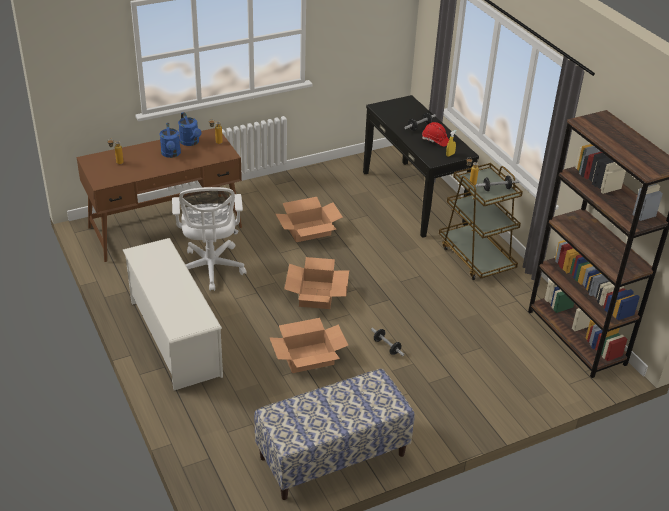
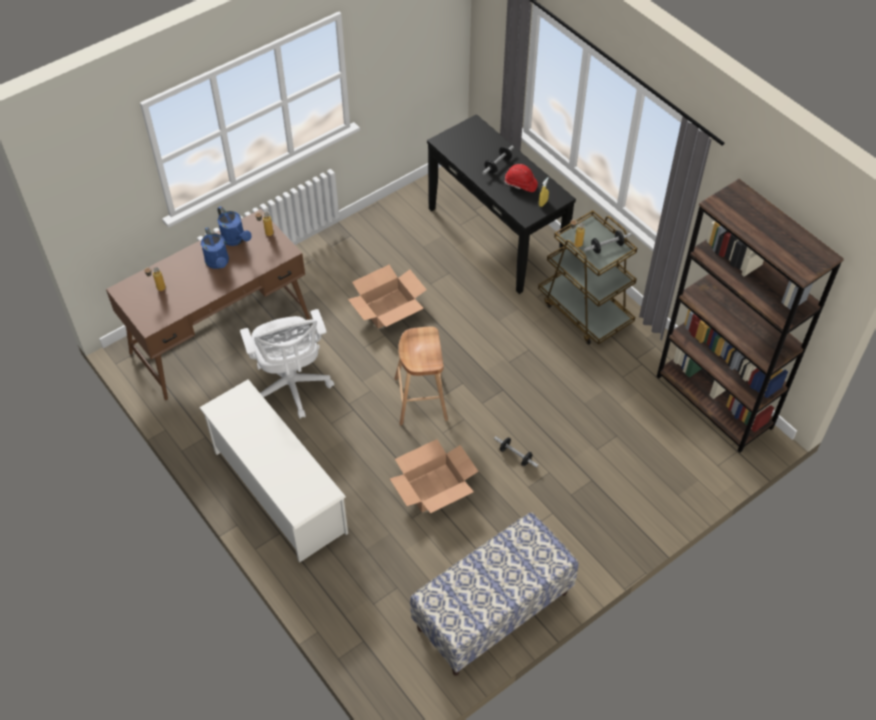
camera: 10 degrees left, 15 degrees up
(316, 294) = (421, 399): cardboard box -> brown stool

